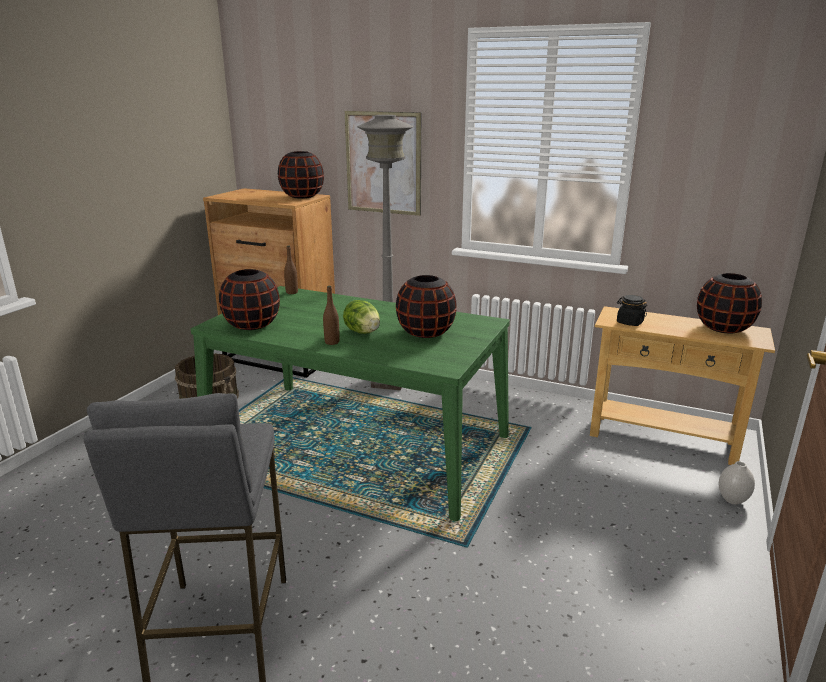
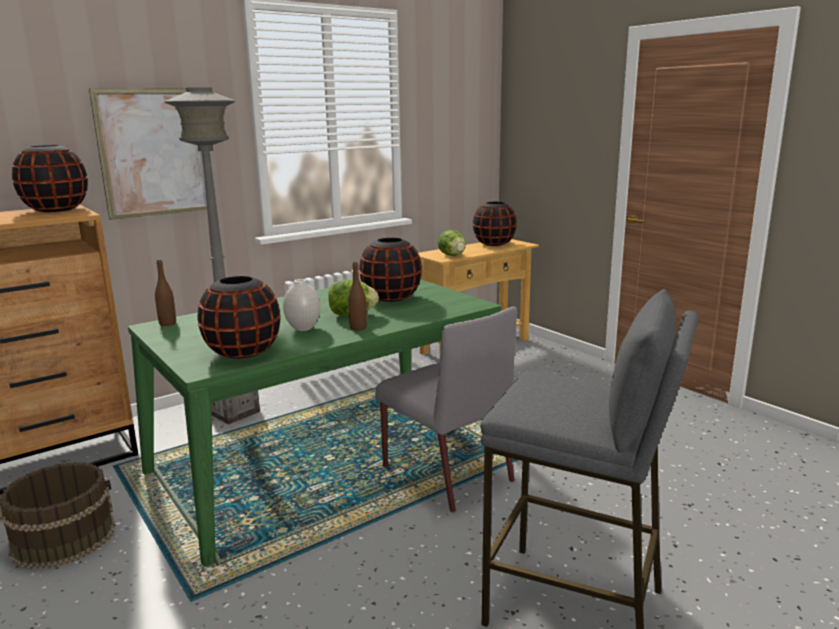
camera: 60 degrees left, 5 degrees down
(378, 503) = (445, 473): none -> grey chair
(629, 322) = (452, 255): black jar -> lettuce
(732, 500) = (560, 353): white vase -> white vase (302, 328)

